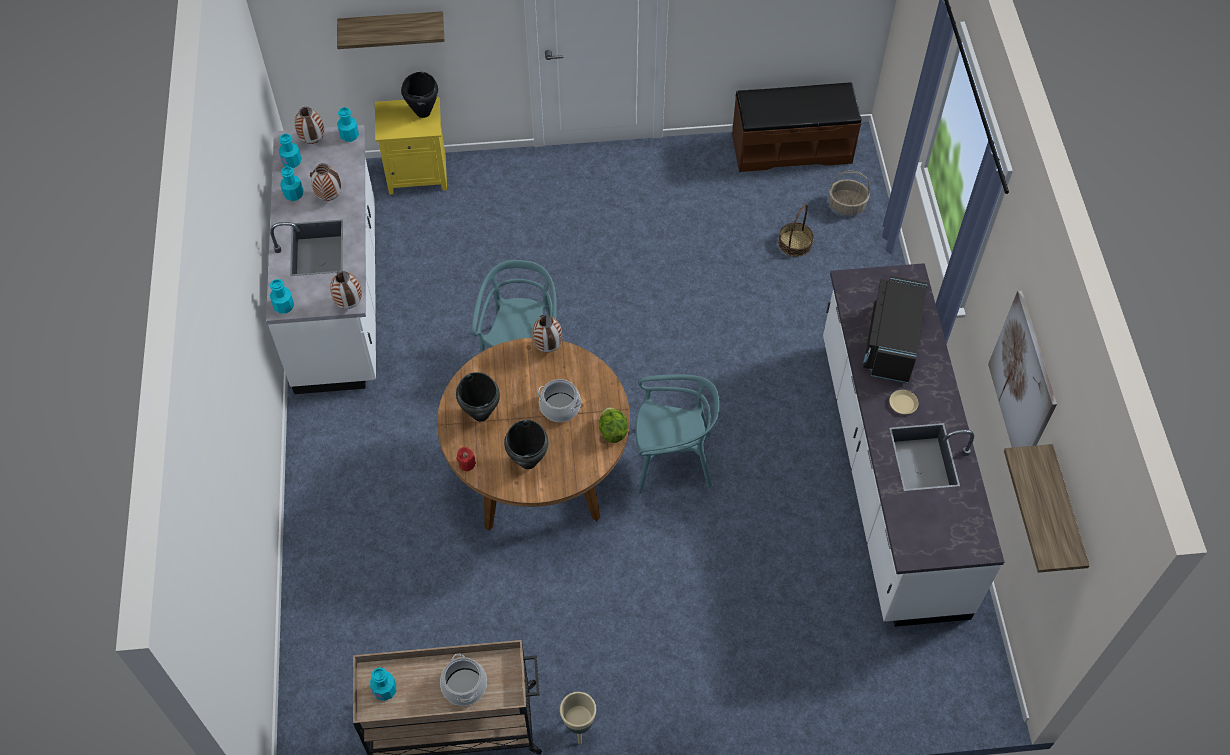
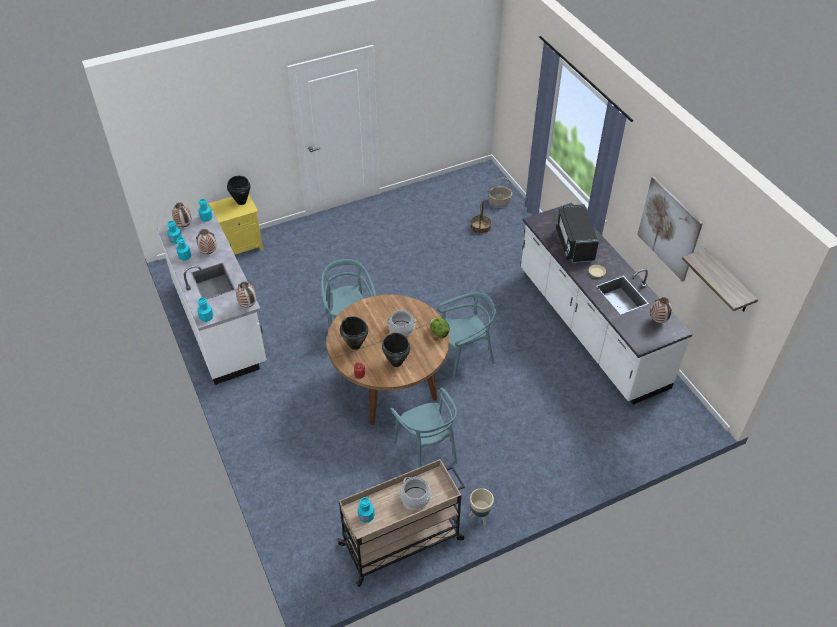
camera: 20 degrees left, 10 degrees down
(392, 27) = (216, 148): shelf -> none
(547, 598) = (426, 451): none -> turquoise chair
(548, 347) = (379, 300): vase -> vase (658, 321)
(791, 148) = (455, 181): brown bench -> none

